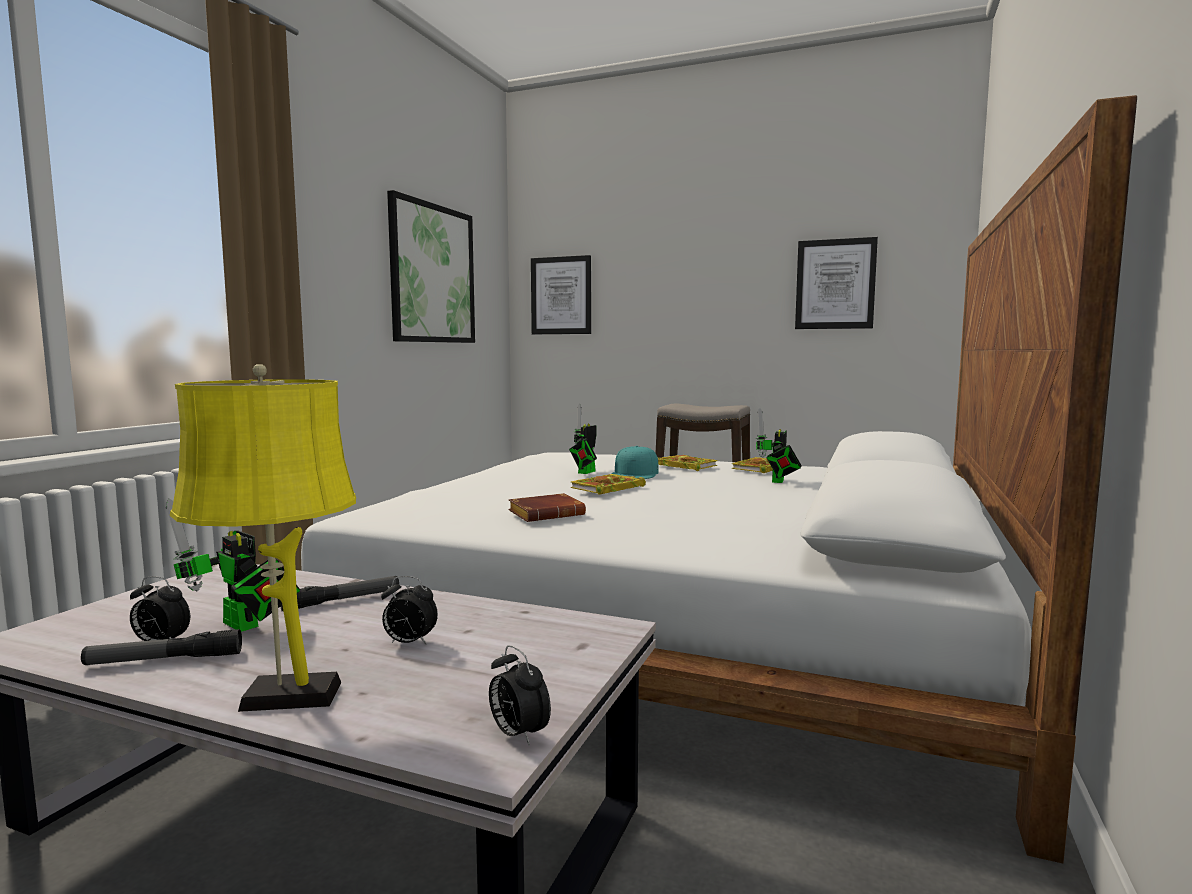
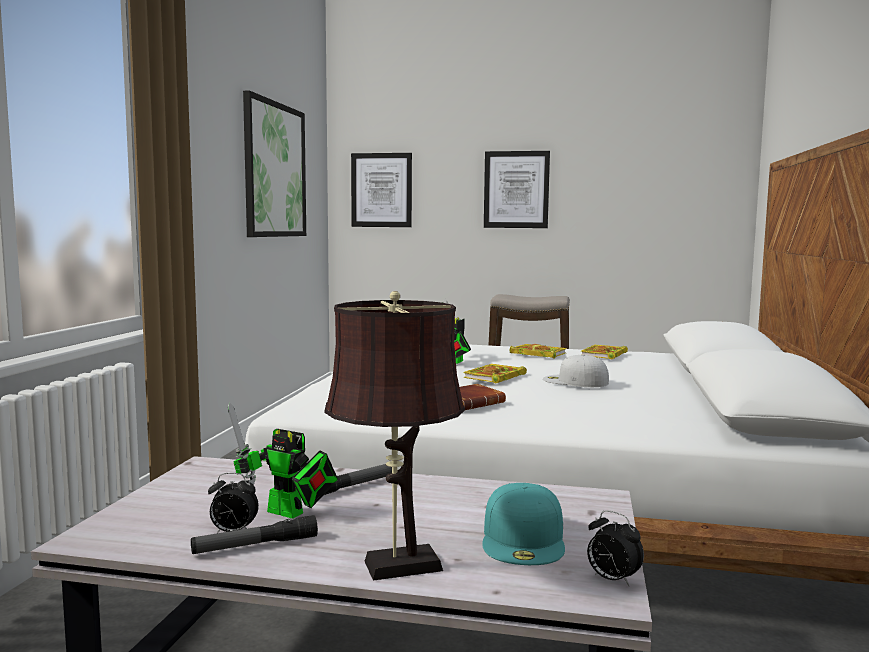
camera: 10 degrees left, 0 degrees up
(281, 696) = (395, 567): yellow table lamp -> brown table lamp
(409, 643) = (450, 518): alarm clock -> none
(635, 474) = (505, 362): turquoise cap -> turquoise cap (524, 538)
(693, 495) = (574, 381): none -> white cap
(777, 481) = (629, 366): toy robot -> none
(835, 284) = (640, 187): picture -> picture (516, 189)

